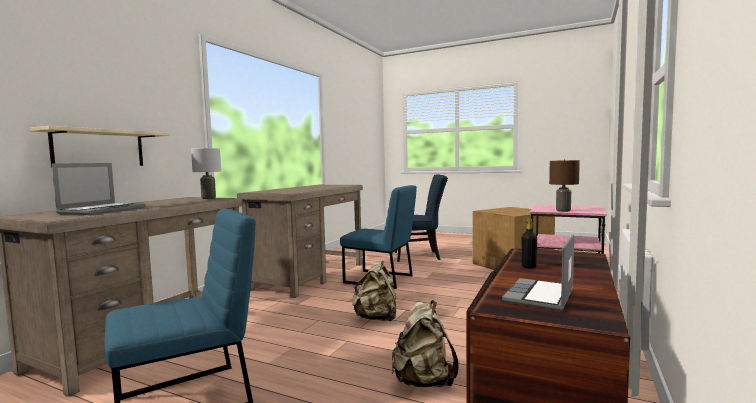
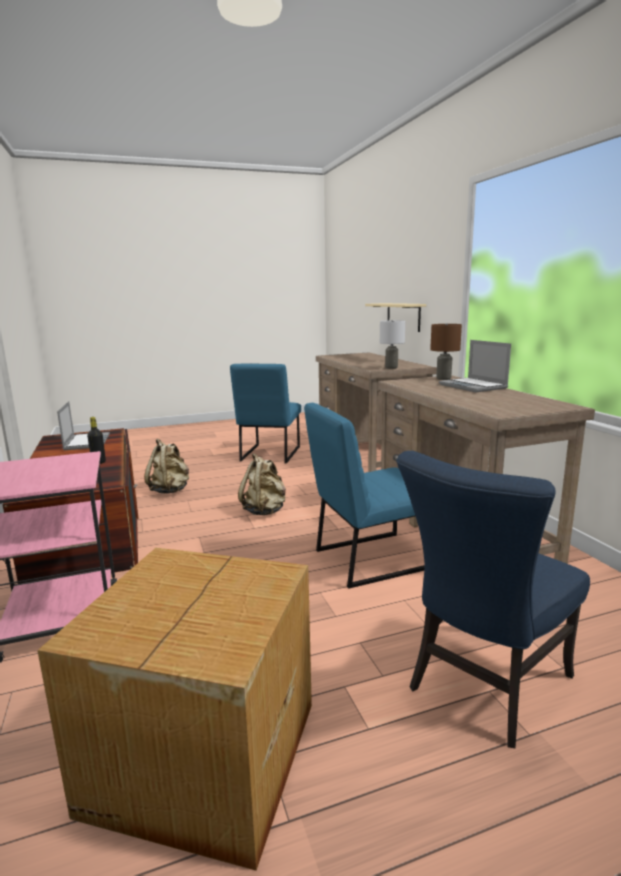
camera: 135 degrees right, 10 degrees up
(103, 210) = (349, 358): laptop -> laptop (473, 386)
(562, 211) = (48, 460): brown table lamp -> brown table lamp (444, 379)

